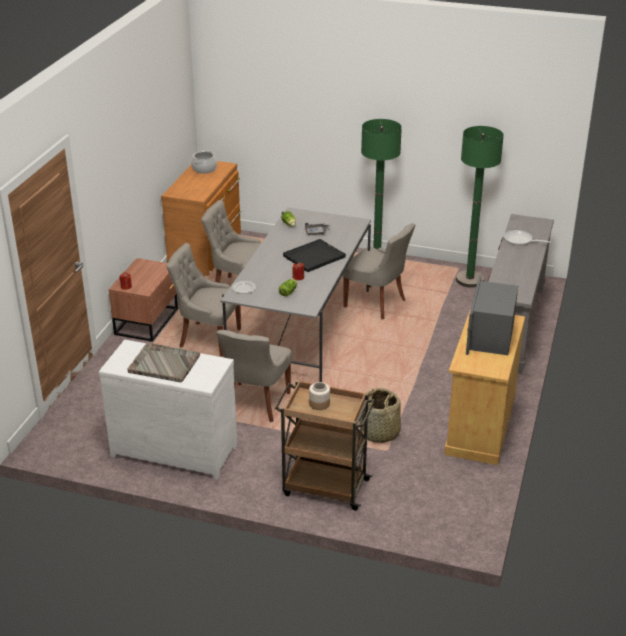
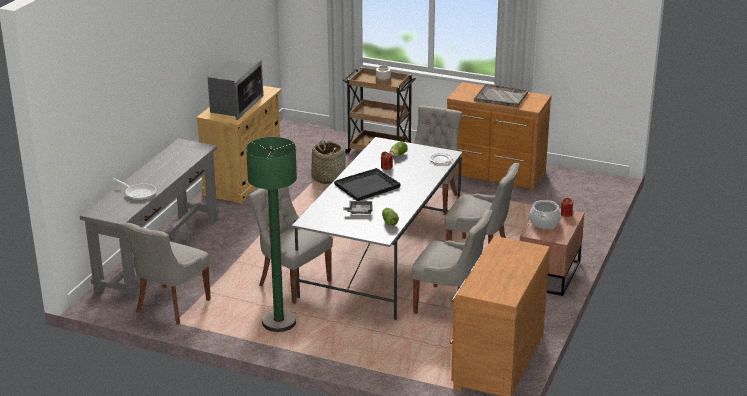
camera: 175 degrees left, 5 degrees down
(174, 448) = (495, 175): white dresser -> brown dresser
(204, 169) = (501, 285): cooking pot -> cooking pot (544, 223)
(469, 280) = (171, 306): green floor lamp -> grey chair

